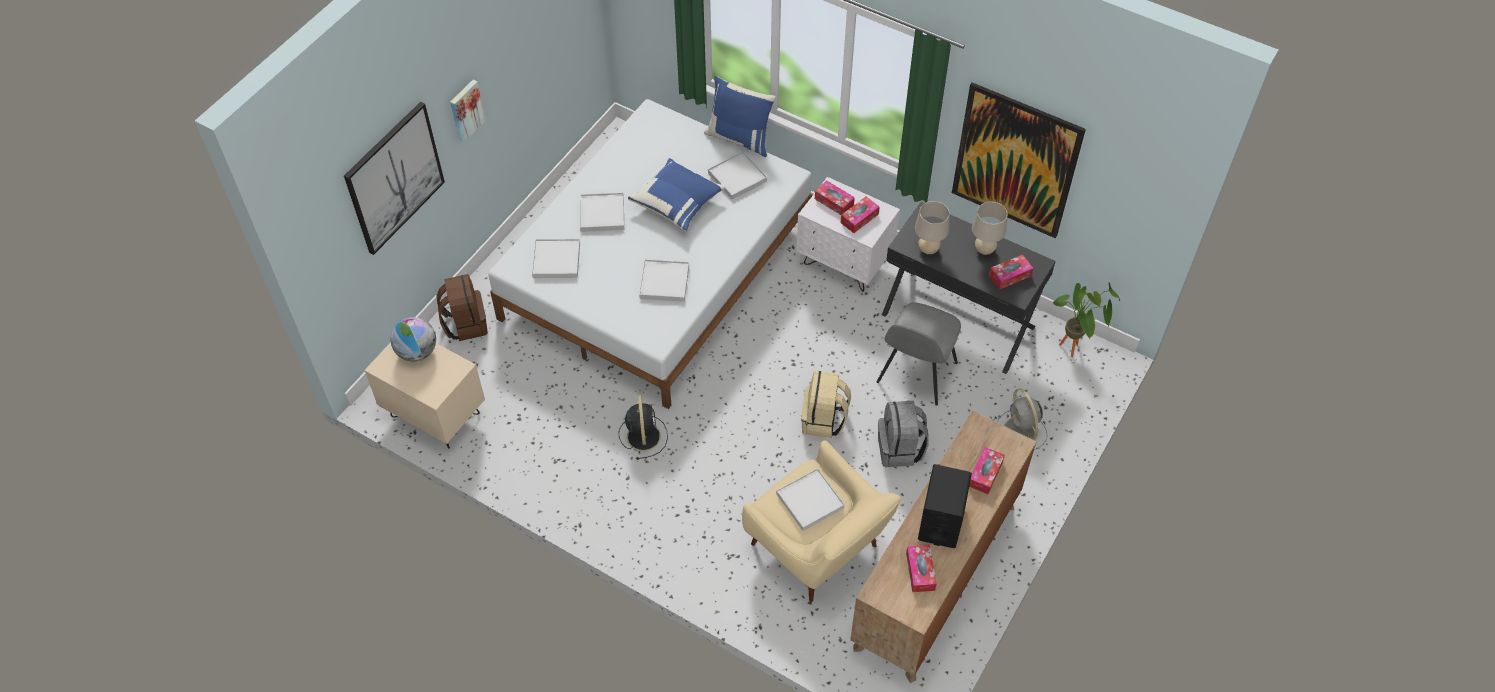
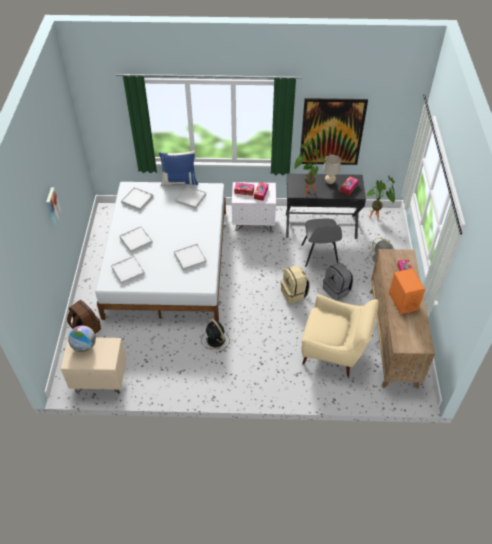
camera: 30 degrees left, 5 degrees down
(394, 178) = (36, 252): picture -> none
(678, 203) = (170, 221): blue pillow -> none
(809, 501) = (328, 325): white tray -> white tray (137, 200)
(920, 571) = (411, 327): tissue box -> none
(928, 249) = (306, 191): beige table lamp -> potted plant
(940, 522) = (403, 301): black speaker -> orange speaker

